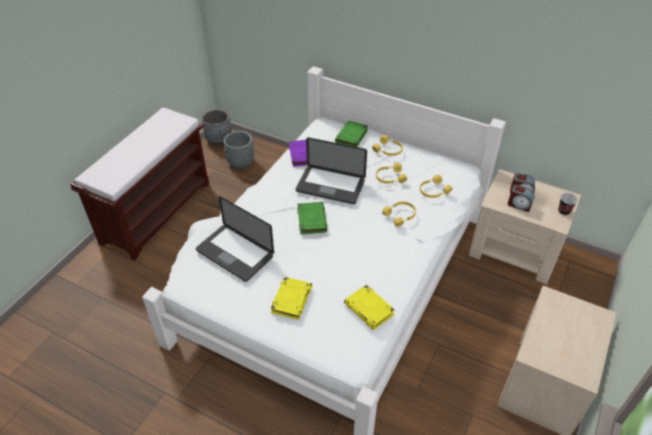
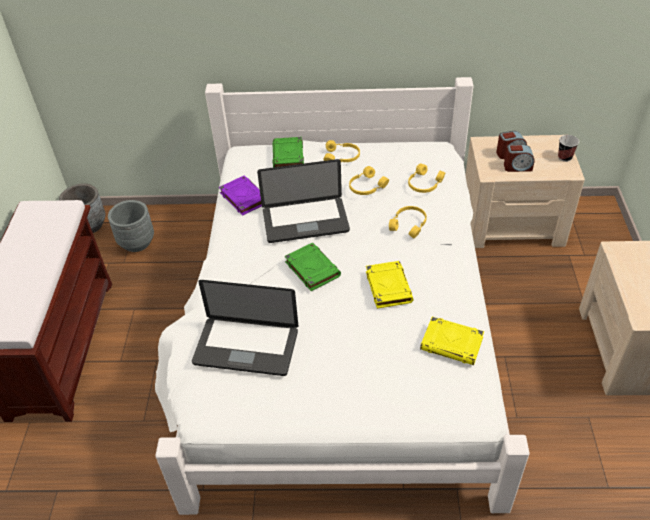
camera: 25 degrees left, 0 degrees up
(291, 299) = (355, 372): yellow book -> yellow book (388, 287)

